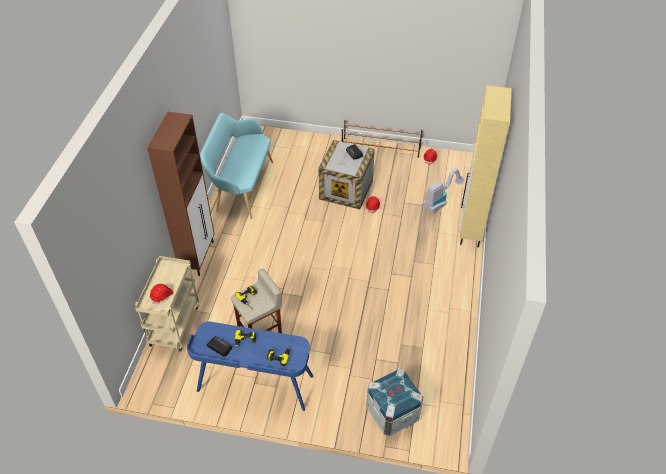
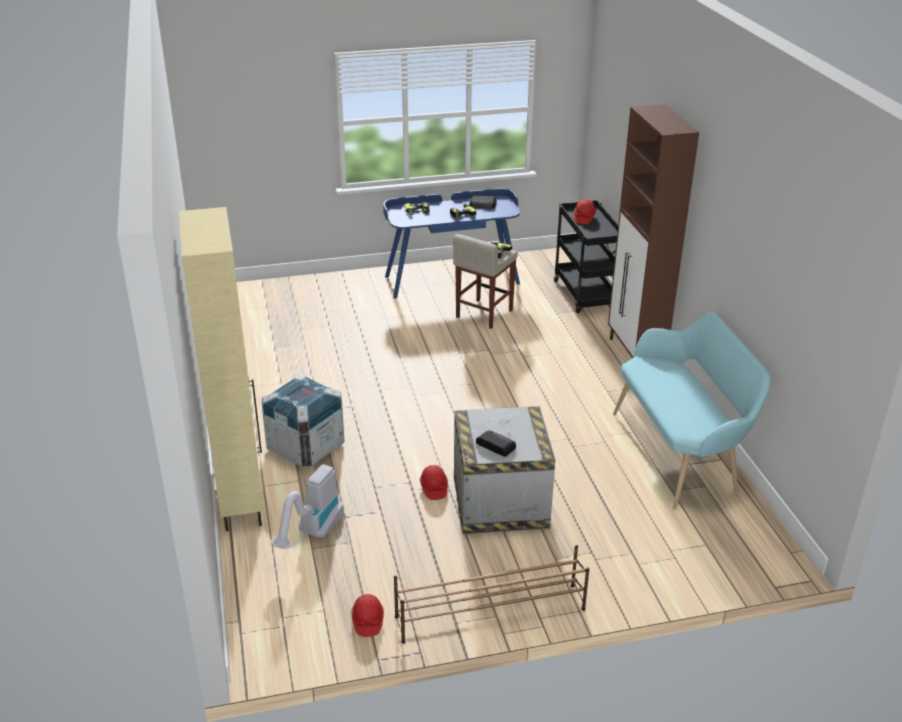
camera: 155 degrees right, 15 degrees down
(174, 324) = (586, 296): beige cart -> black cart
(392, 413) = (289, 294): crate -> crate (306, 447)

